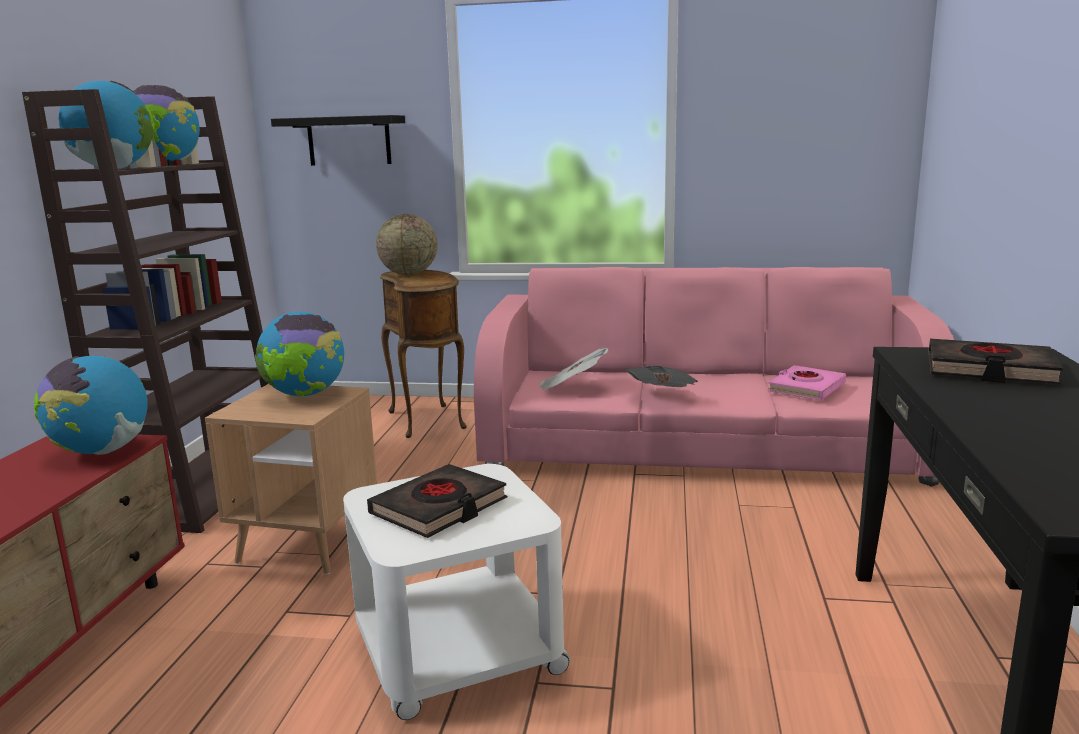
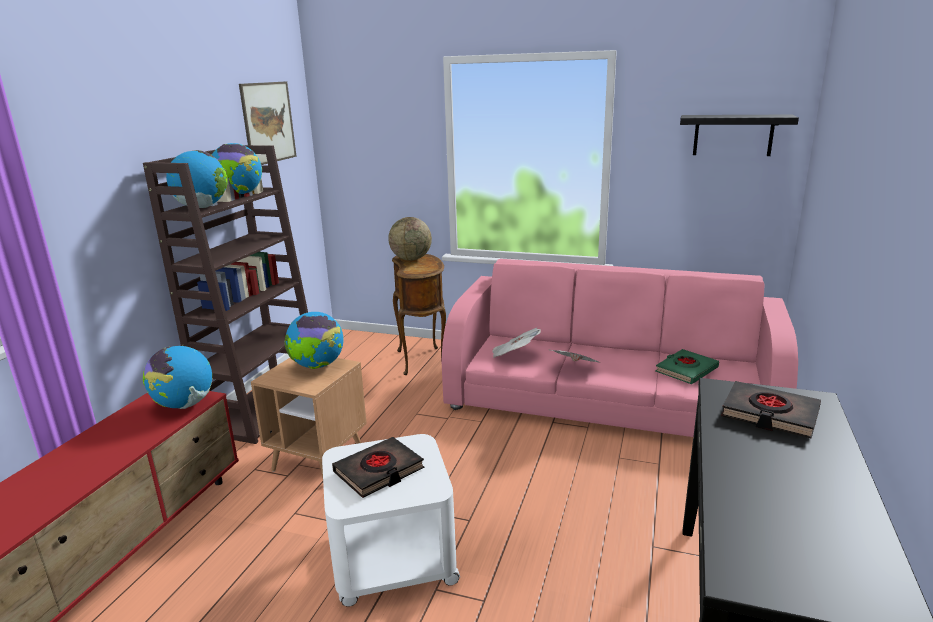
camera: 10 degrees right, 5 degrees up
(197, 79) = (268, 122): none -> picture
(349, 141) = (375, 158): black shelf -> black shelf (733, 135)
(806, 388) = (686, 370): pink book -> green book

